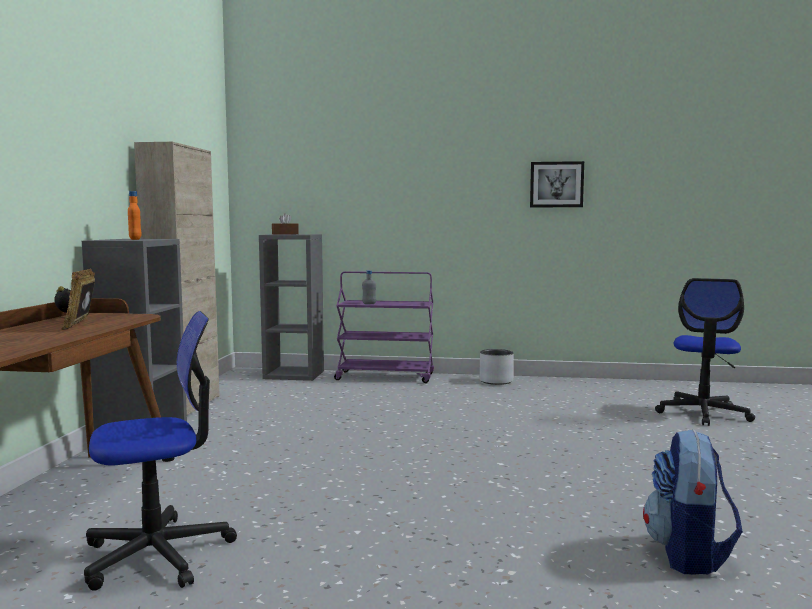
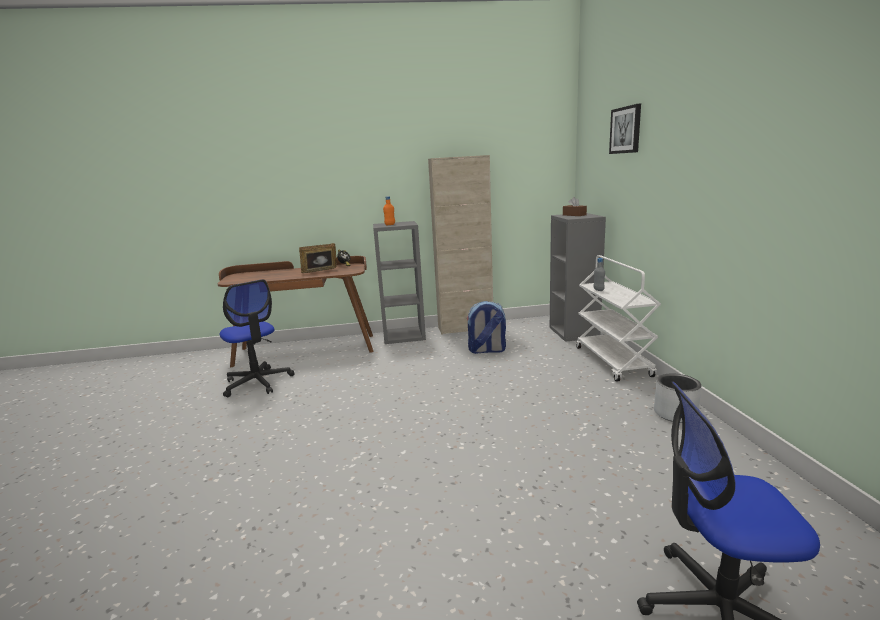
camera: 75 degrees right, 10 degrees up
(386, 377) = (613, 362): purple cart -> white cart
(556, 184) = (803, 171): picture -> picture (626, 130)
(688, 555) = (220, 565): backpack -> backpack (486, 350)

